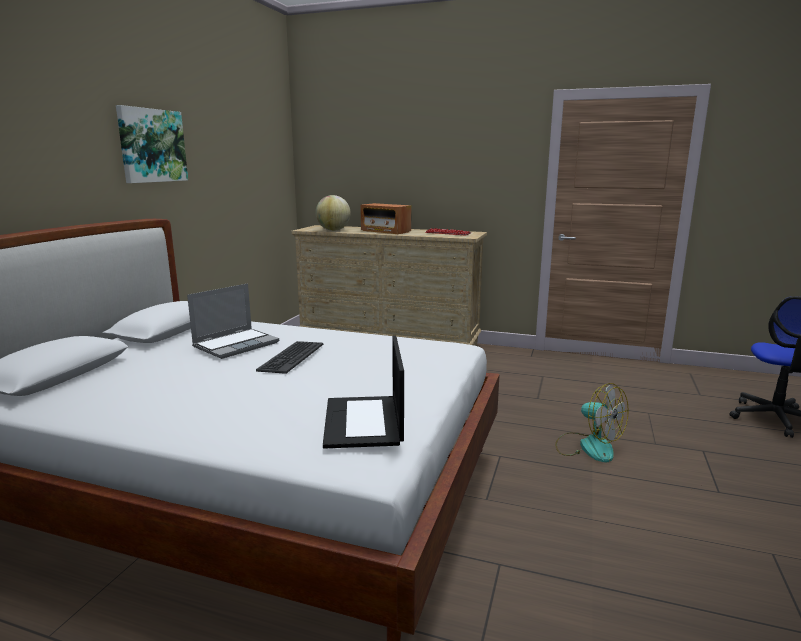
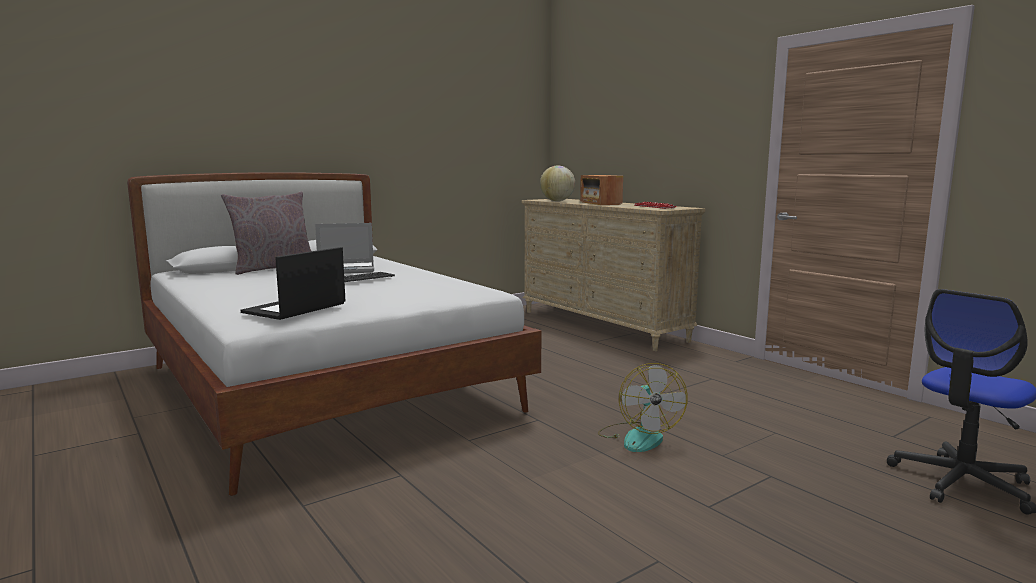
camera: 35 degrees right, 5 degrees down
(131, 360) = (273, 269): none -> grey pillow
(152, 145) = (369, 116): picture -> none

